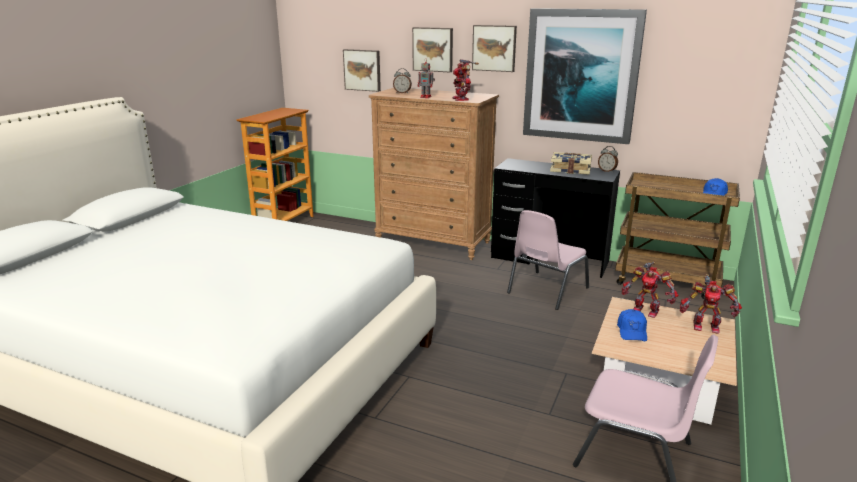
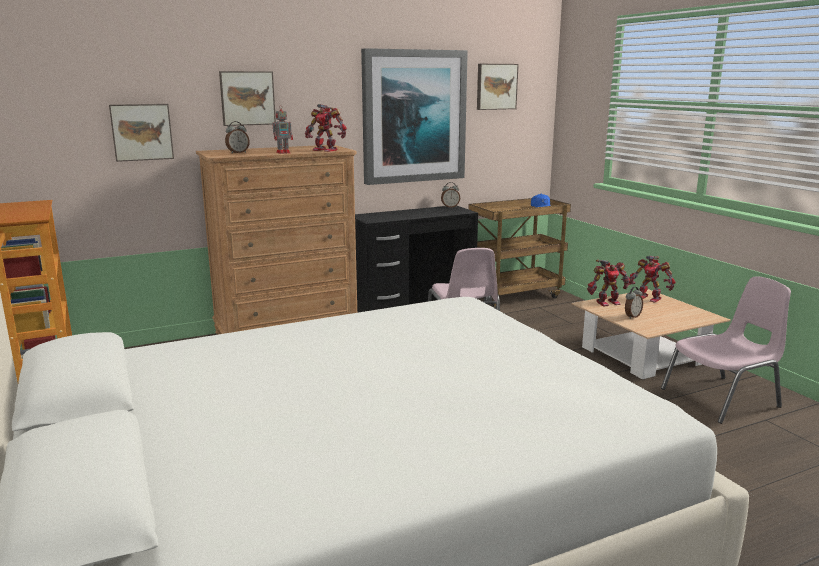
camera: 50 degrees left, 5 degrees down
(494, 48) = (323, 93): picture -> picture (496, 86)
(570, 170) = (425, 212): book -> none
(632, 331) = (632, 316): blue cap -> alarm clock
(705, 326) = (649, 298): toy robot -> toy robot turned 75 degrees clockwise

